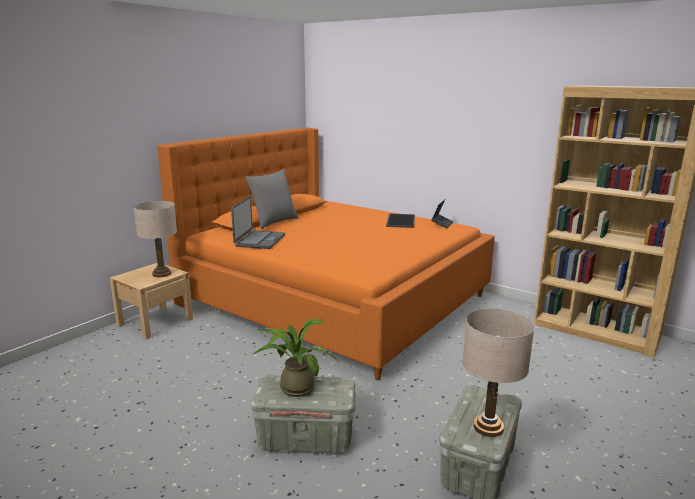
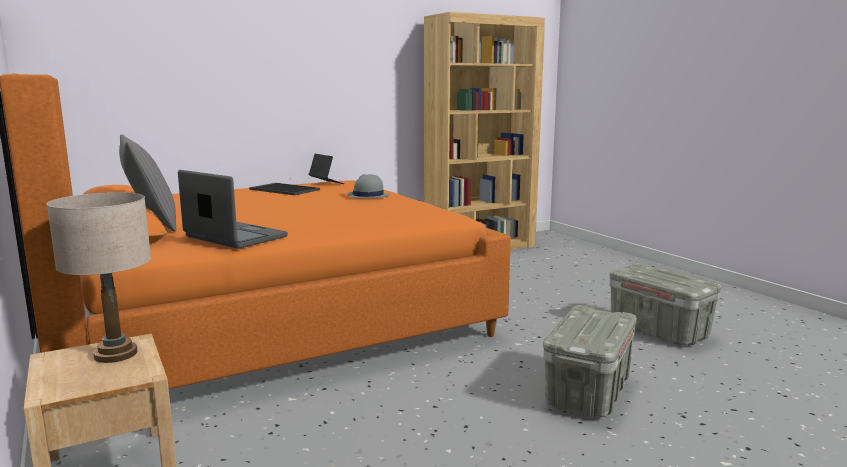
camera: 65 degrees left, 5 degrees down
(294, 386) = (583, 328): potted plant -> none
(411, 241) = (367, 196): none -> grey hat
(488, 427) = (682, 278): beige table lamp -> none

